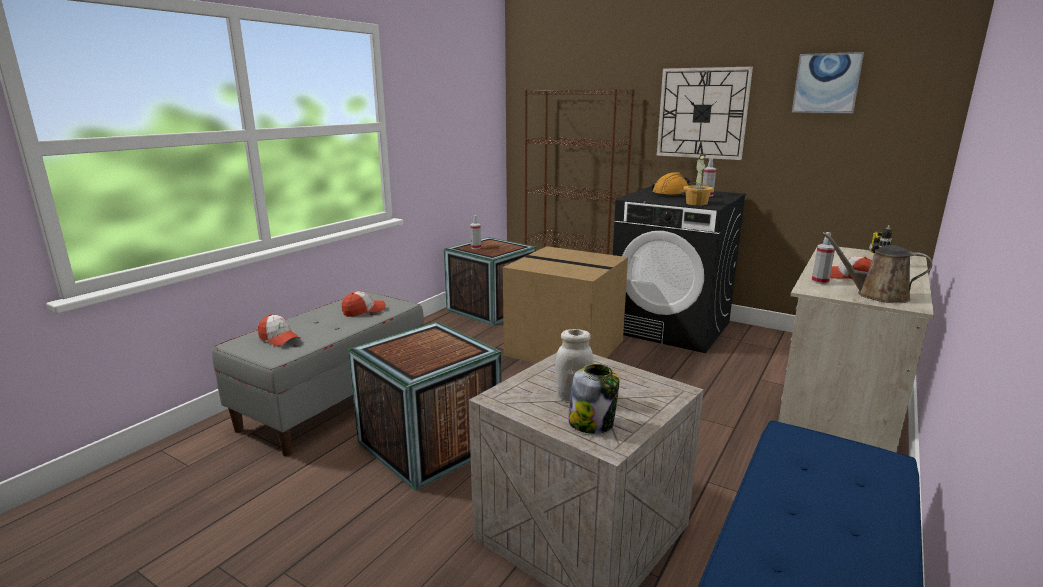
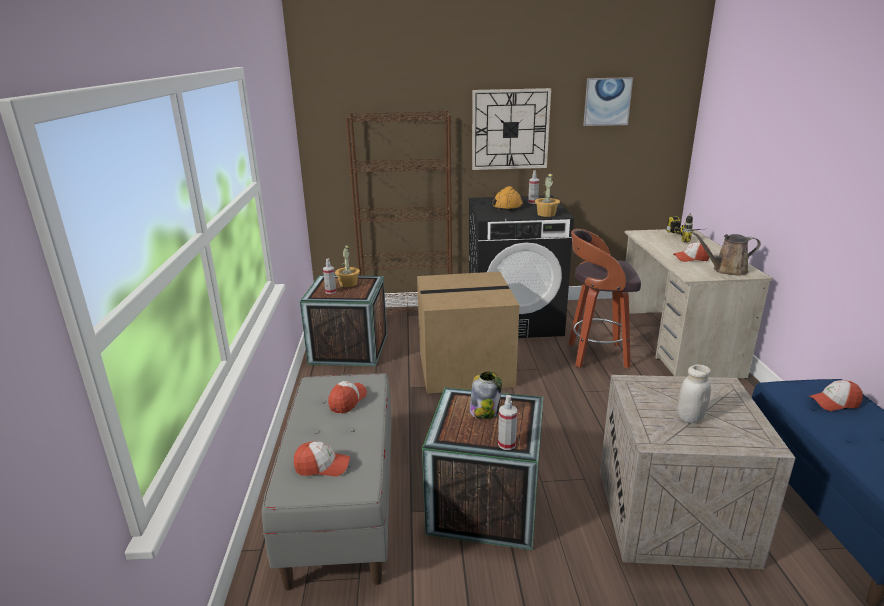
camera: 35 degrees left, 5 degrees up
(498, 246) = (348, 283): none -> potted plant
(592, 423) = (734, 433): jar -> jar (484, 411)
(714, 378) = (595, 356): none -> stool
(820, 281) = (683, 267): spray bottle -> spray bottle (506, 444)
(845, 472) = (834, 403): none -> cap

